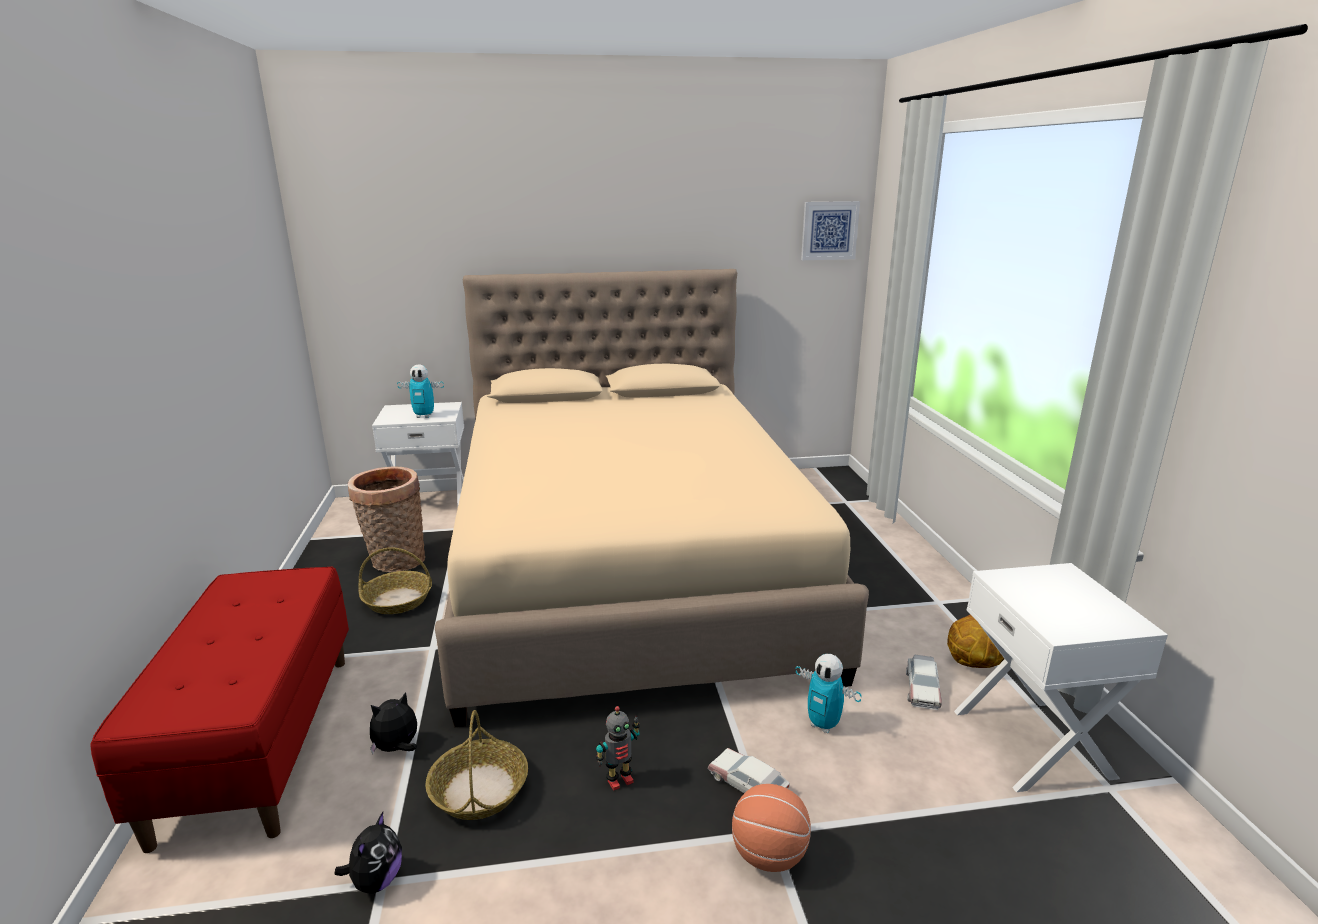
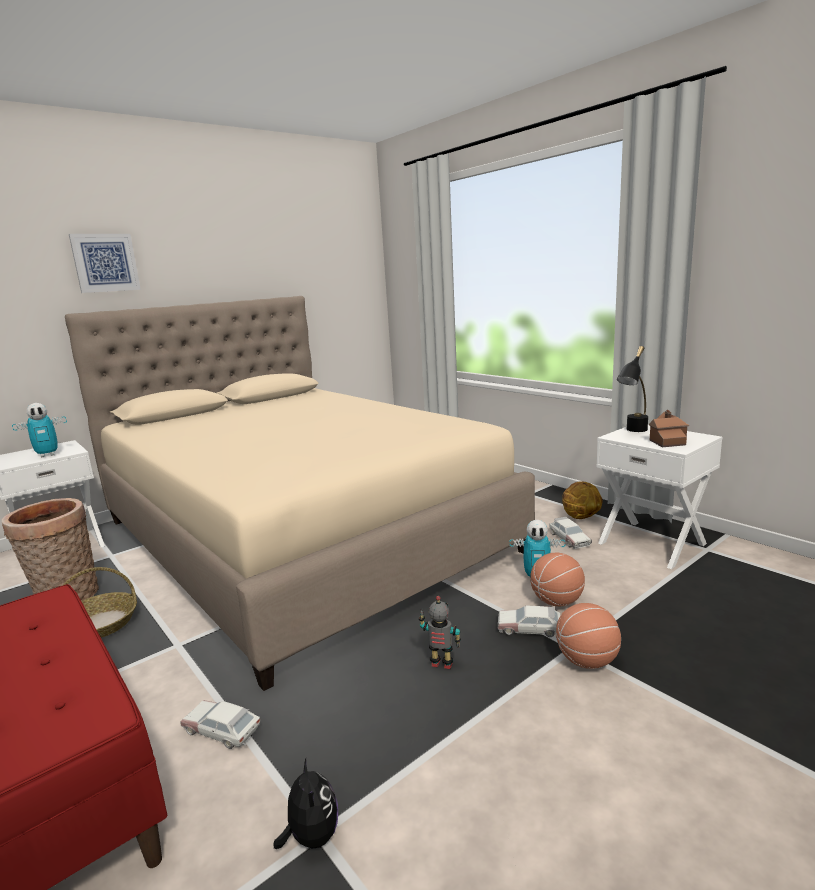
camera: 30 degrees left, 5 degrees down
(397, 748) = (222, 730): plush toy -> toy car
(479, 789) = (335, 723): basket -> none
(619, 780) = (441, 665): toy robot -> toy robot turned 105 degrees counterclockwise
(814, 766) = (557, 601): none -> basketball
(829, 230) = (358, 265): picture -> picture (105, 263)
(1039, 578) = (633, 431): none -> black table lamp
(1066, 610) = (666, 440): none -> toy house

